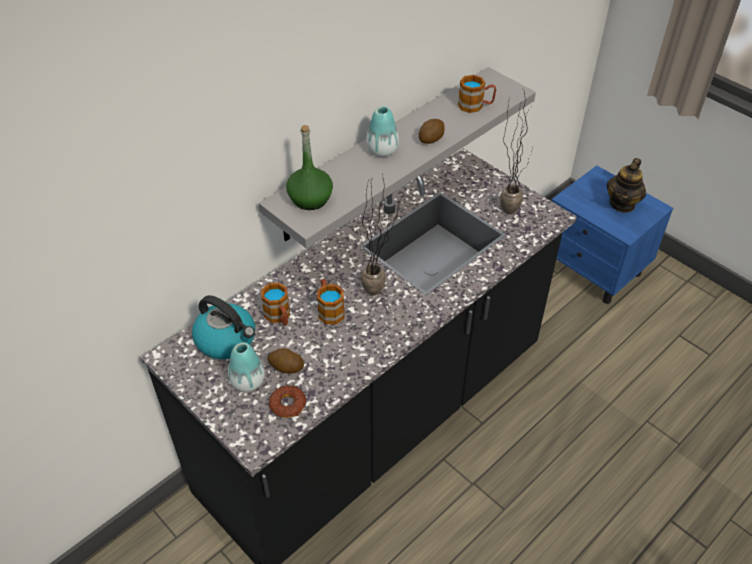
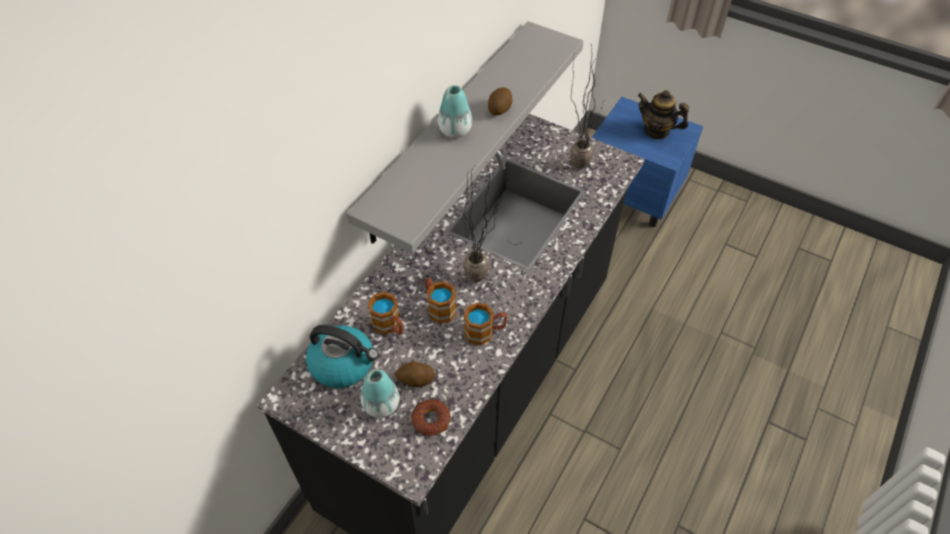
camera: 15 degrees left, 5 degrees up
(310, 199) = (400, 198): green bottle -> none
(475, 106) = (531, 65): mug -> mug (485, 332)
(622, 204) = (657, 131): teapot -> teapot turned 105 degrees clockwise

